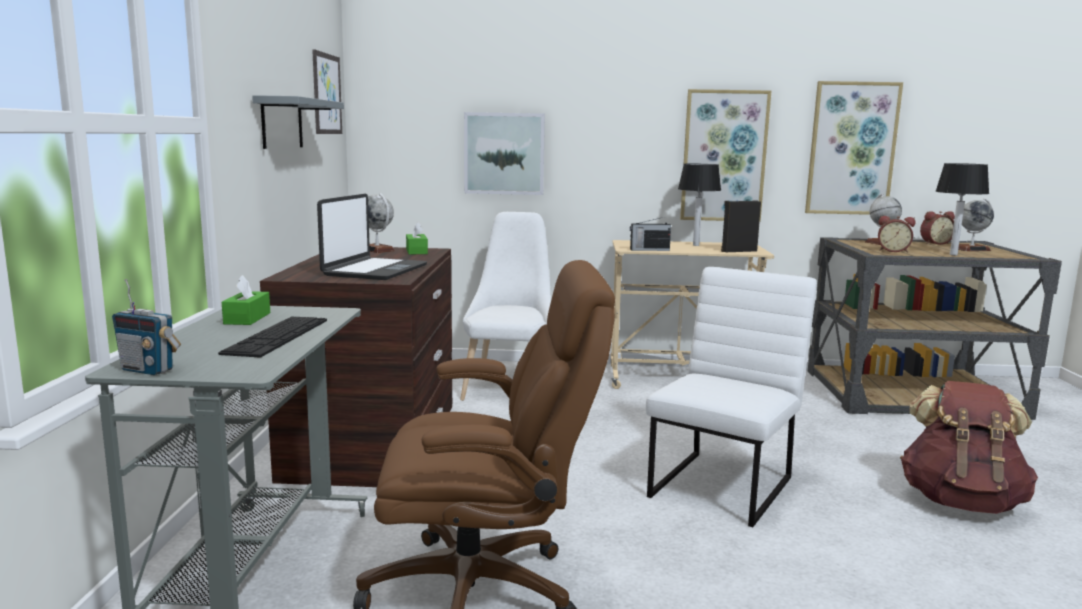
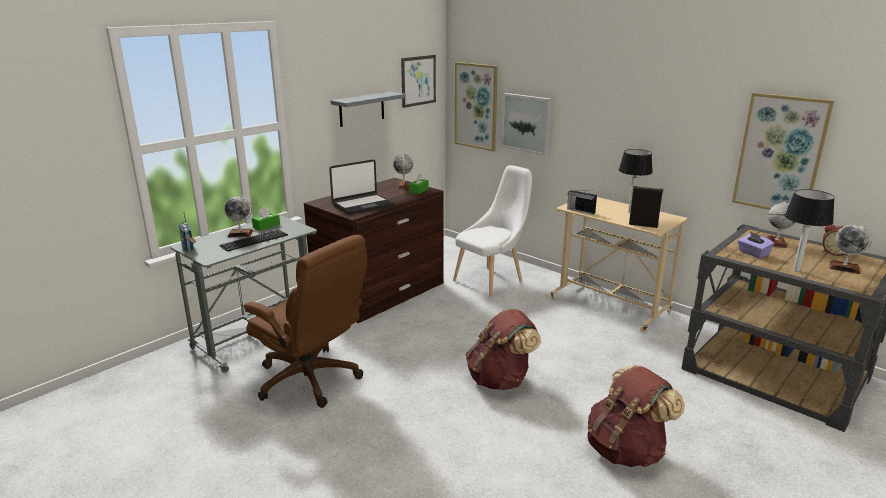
camera: 40 degrees right, 10 degrees up
(219, 334) = (240, 234): none -> globe
(724, 156) = (671, 145): picture -> picture (476, 106)
(724, 485) = (500, 380): white chair -> brown backpack
(893, 251) = (753, 253): alarm clock -> purple tissue box

